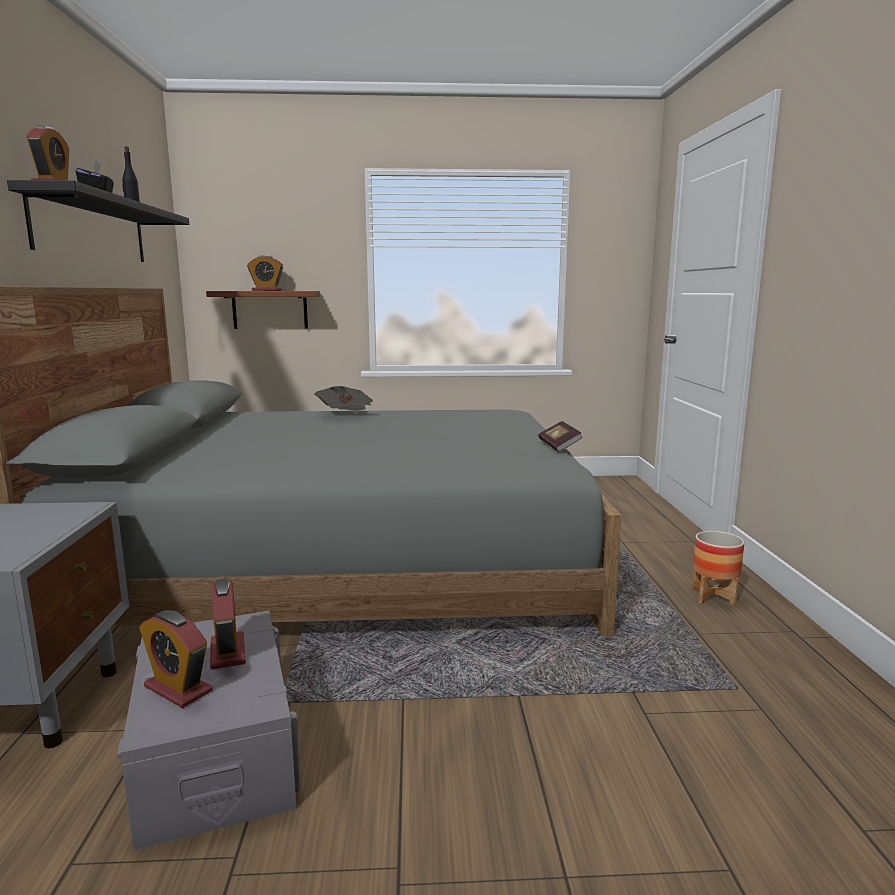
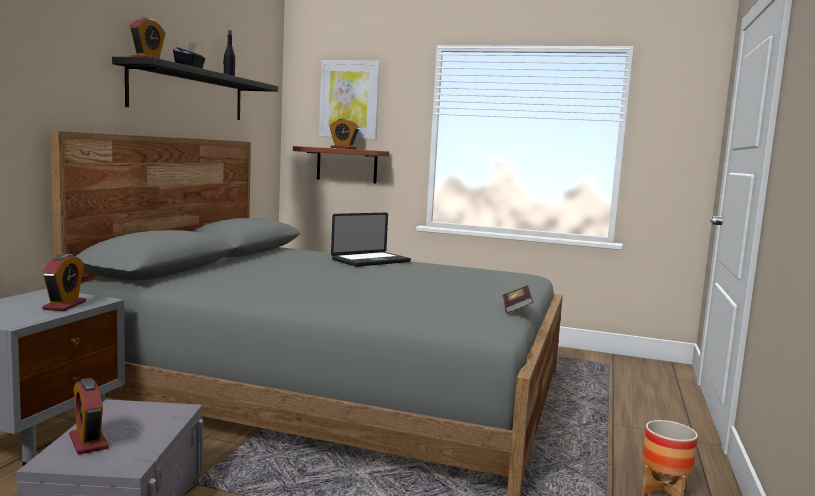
camera: 20 degrees right, 5 degrees down
(228, 652) = (144, 426): alarm clock -> alarm clock (64, 305)
(265, 233) = (349, 99): none -> picture
(346, 415) = (371, 261): newspaper -> laptop

